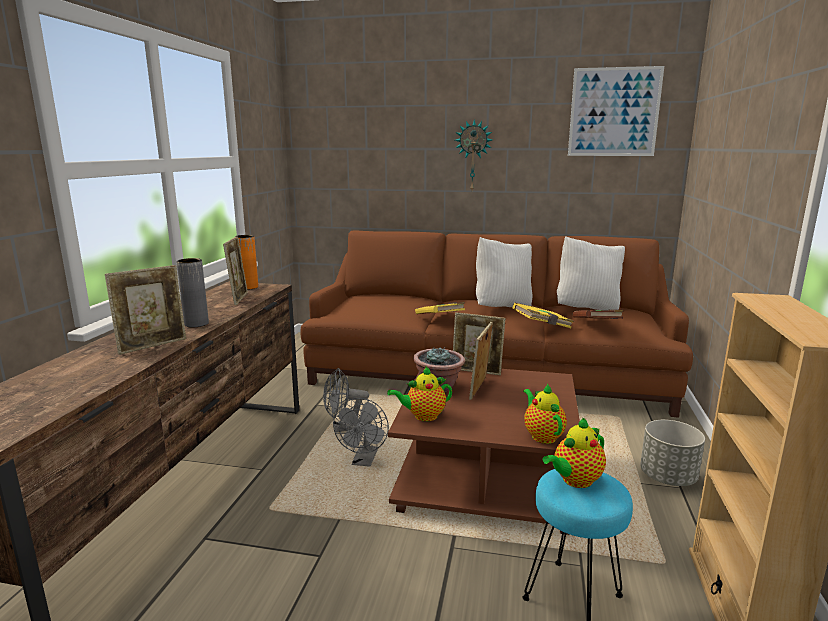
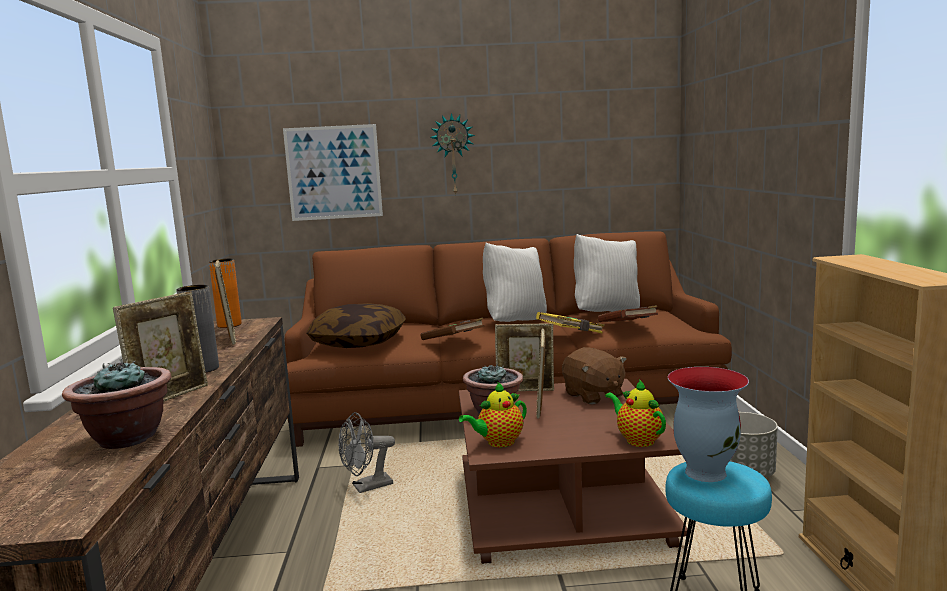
camera: 15 degrees left, 5 degrees down
(94, 376) = (126, 438): none -> potted plant
(364, 461) = (412, 518): grey fan -> none
(367, 309) = (359, 342): none -> pillow
(440, 319) = (453, 342): yellow book -> brown book
(531, 386) = (593, 395): none -> brown plush toy
(575, 481) = (705, 472): teapot -> vase
(614, 112) = (601, 100): picture -> picture (333, 172)

